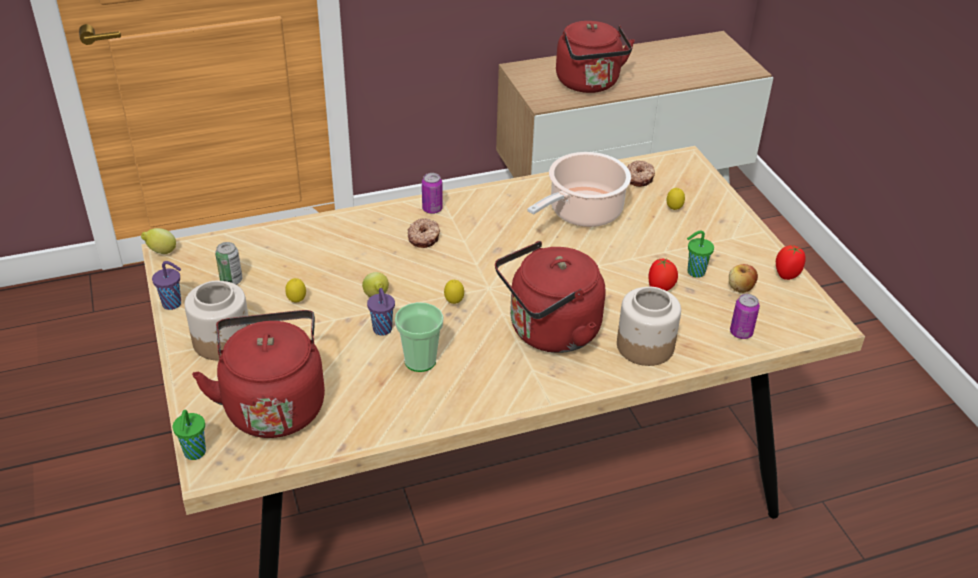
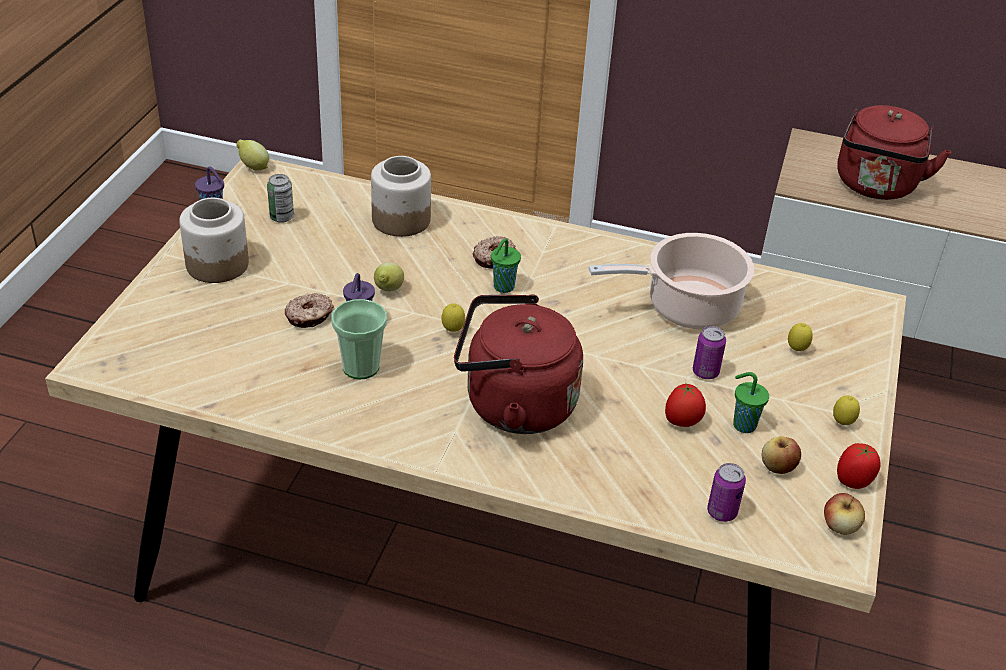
camera: 35 degrees right, 0 degrees up
(194, 453) = (93, 345): green cup -> green cup (503, 287)
(273, 404) = (197, 339): red kettle -> none
(297, 301) = (315, 261): lemon -> lemon (842, 423)
(432, 209) = (533, 235): can -> can (705, 372)
(639, 178) = (794, 301): donut -> donut (309, 316)
(644, 346) = (596, 469): jar -> jar (400, 220)
(808, 305) = (840, 526): none -> apple

